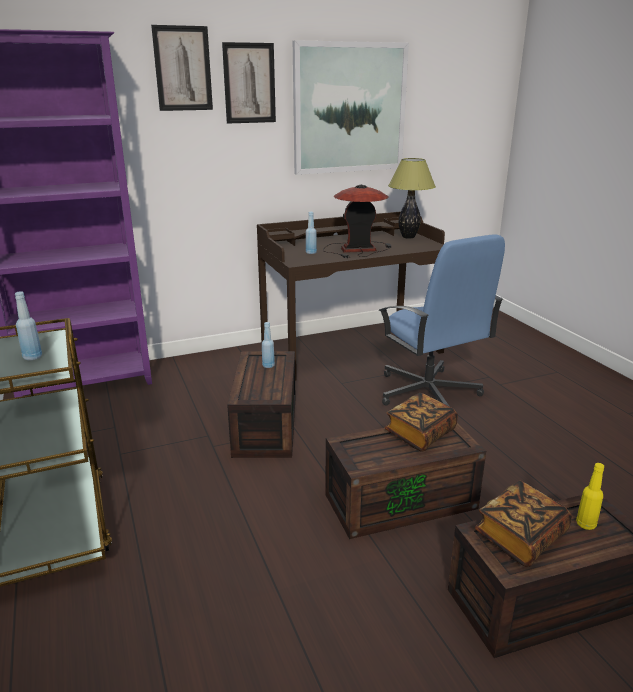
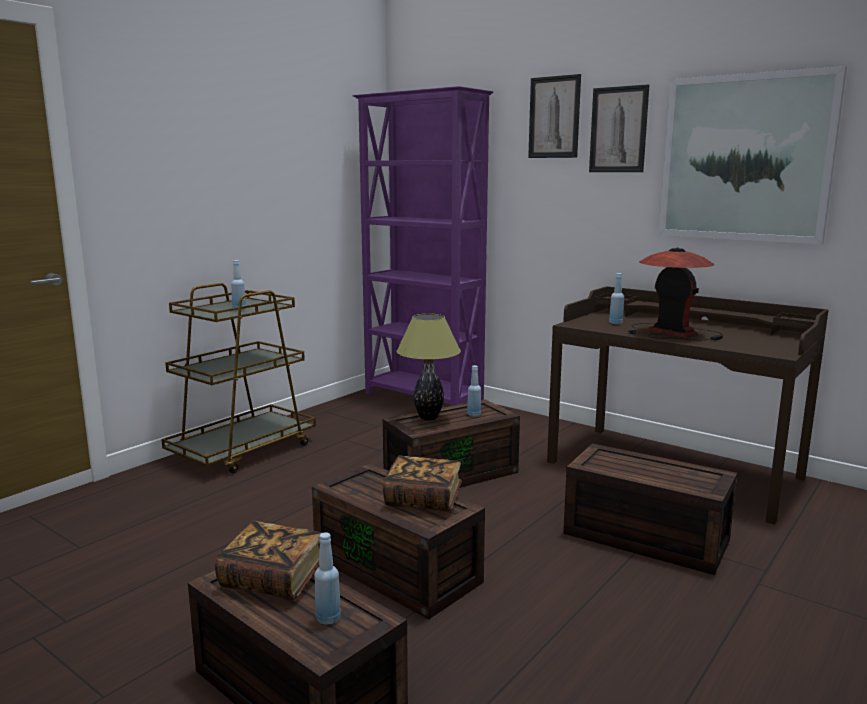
camera: 60 degrees right, 10 degrees down
(408, 237) = (783, 340): table lamp -> table lamp (429, 418)
(428, 393) = (642, 537): blue office chair -> brown storage box
(585, 524) = (328, 618): yellow bottle -> blue bottle

